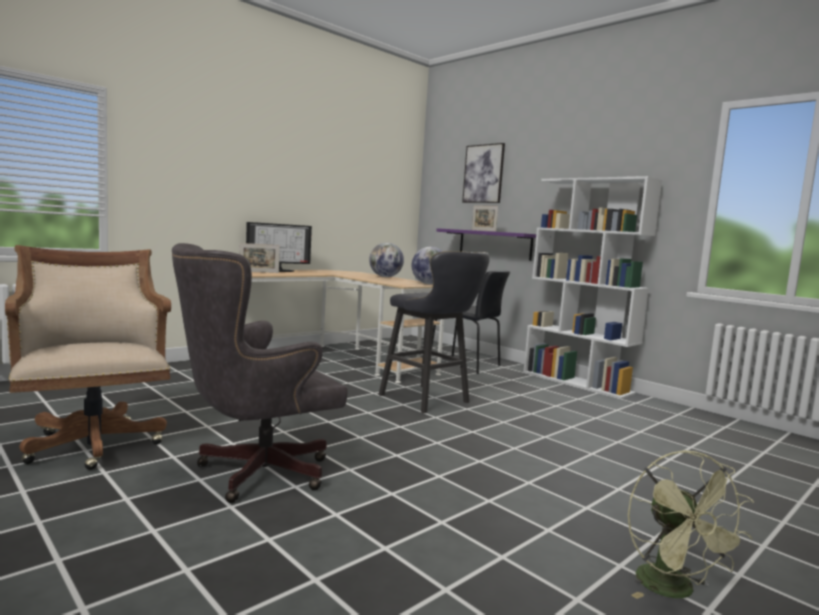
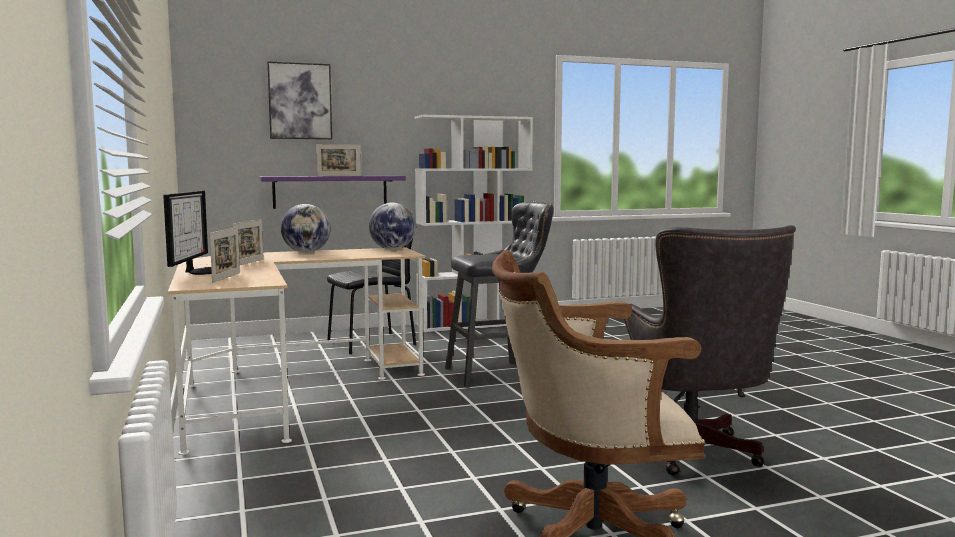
camera: 65 degrees left, 0 degrees up
(322, 273) = (249, 263): none -> picture frame
(674, 591) = (854, 379): green fan -> none

